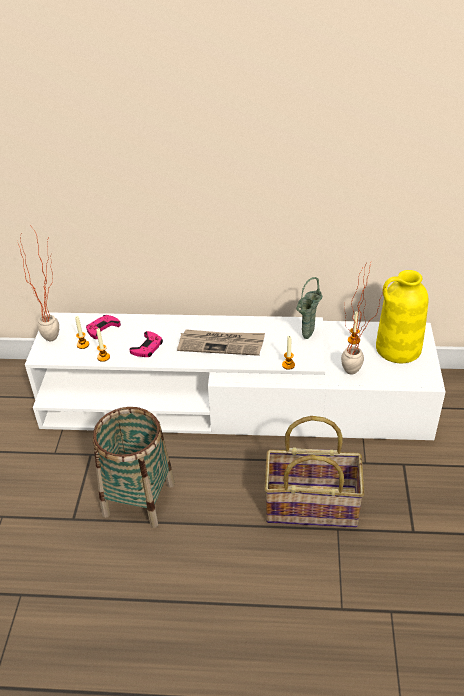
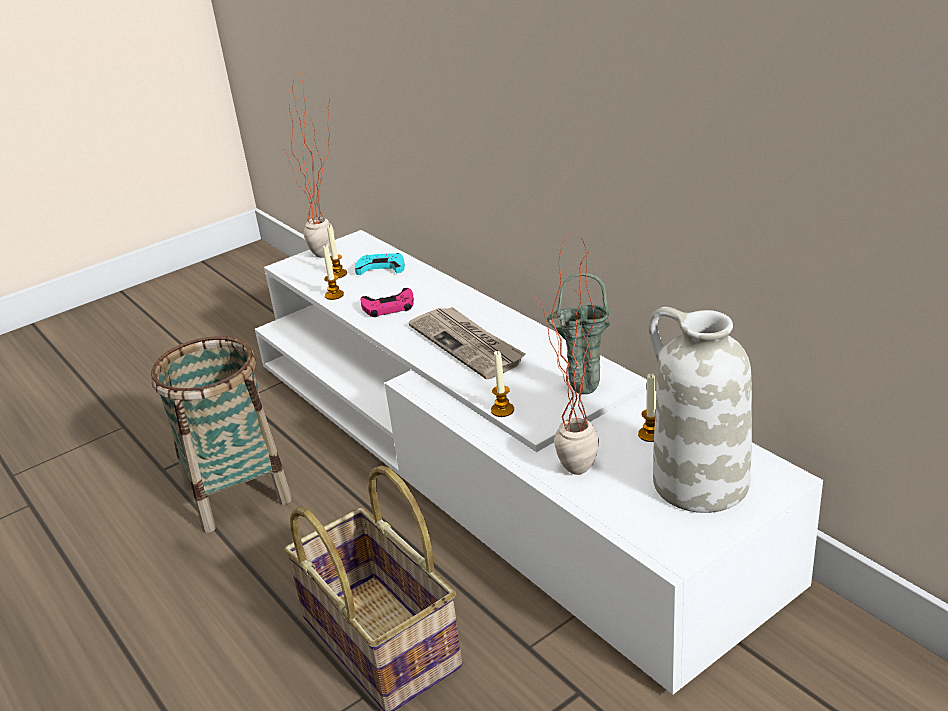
camera: 50 degrees right, 10 degrees down
(102, 328) = (381, 268): pink game controller -> turquoise game controller
(397, 349) = (698, 483): yellow vase -> white vase

